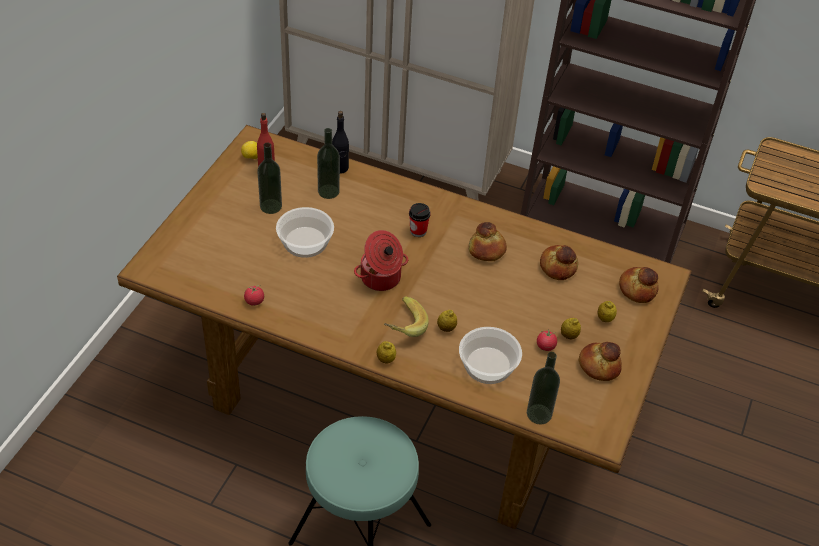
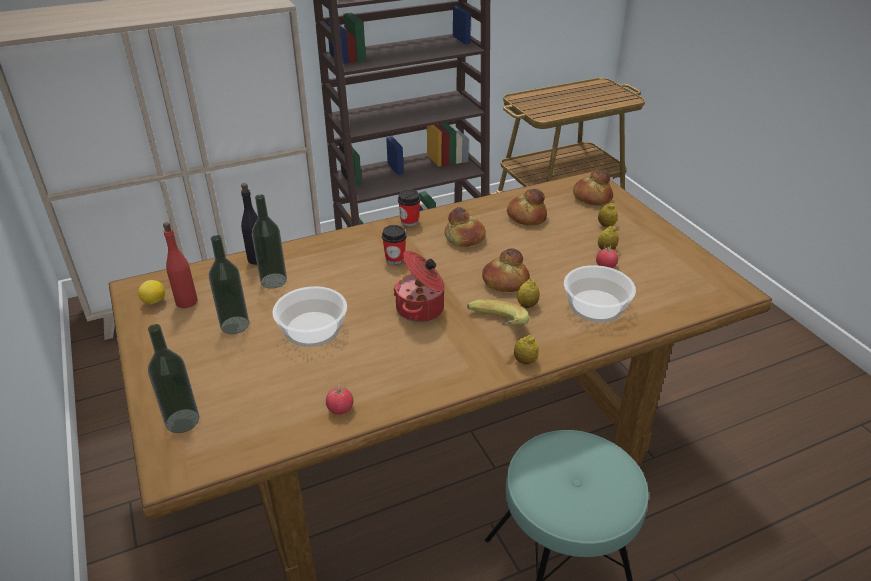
camera: 45 degrees left, 10 degrees down
(471, 209) = (409, 222): none -> cup
(539, 414) = (680, 309): bottle -> bottle (182, 421)
(599, 366) = (654, 253): bread -> bread (505, 282)

